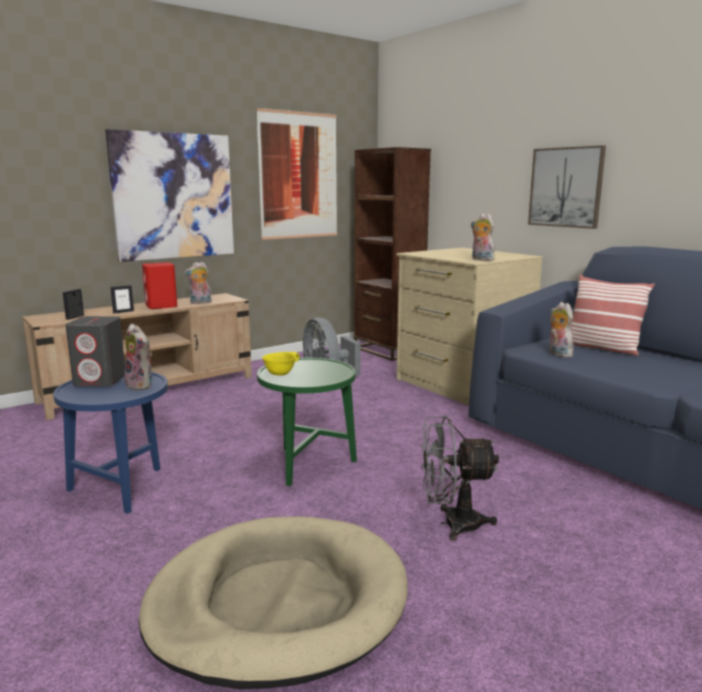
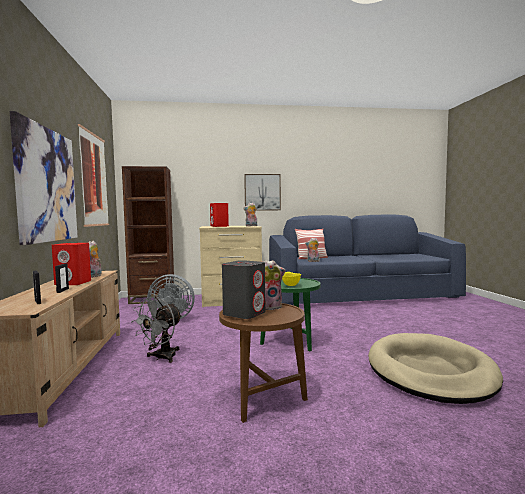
camera: 60 degrees left, 10 degrees down
(122, 487) = (262, 398): blue side table -> brown side table
(451, 253) = (219, 226): none -> red speaker
(452, 524) = (374, 330): grey fan -> grey fan (161, 358)

